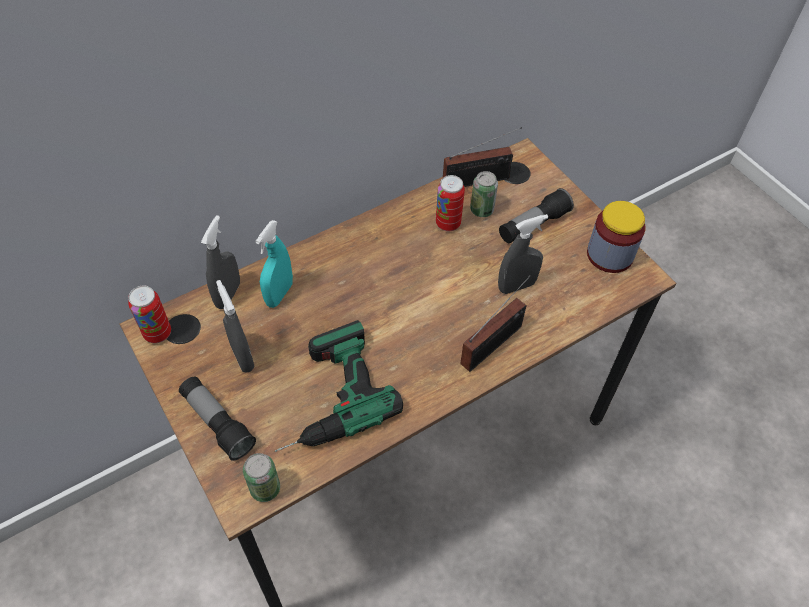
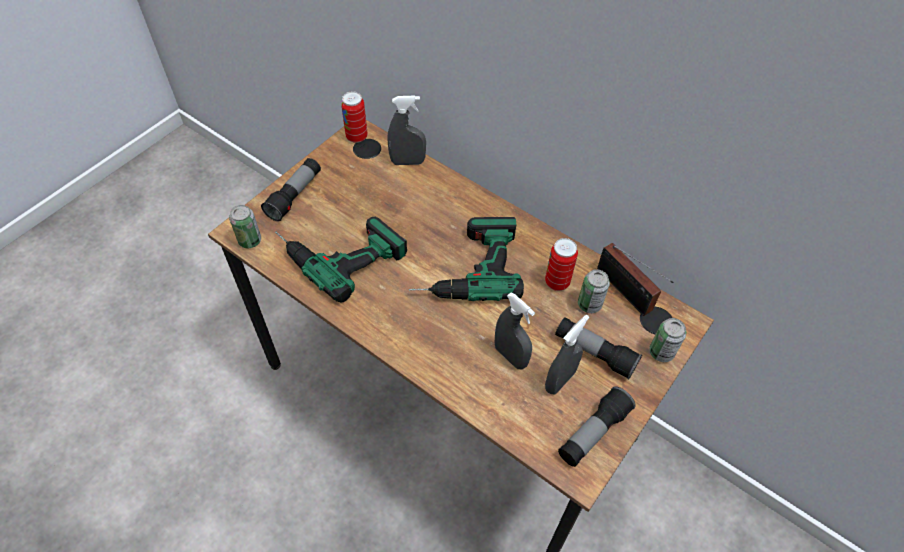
camera: 70 degrees right, 0 degrees up
(242, 357) = (355, 190): grey spray bottle -> grey spray bottle (560, 380)
(279, 294) = (422, 191): turquoise spray bottle -> none
(398, 288) = (464, 266): none -> power drill
(495, 343) = (437, 354): radio -> none
(548, 181) = (661, 352): none -> can
(609, 255) = (593, 432): jar -> flashlight

